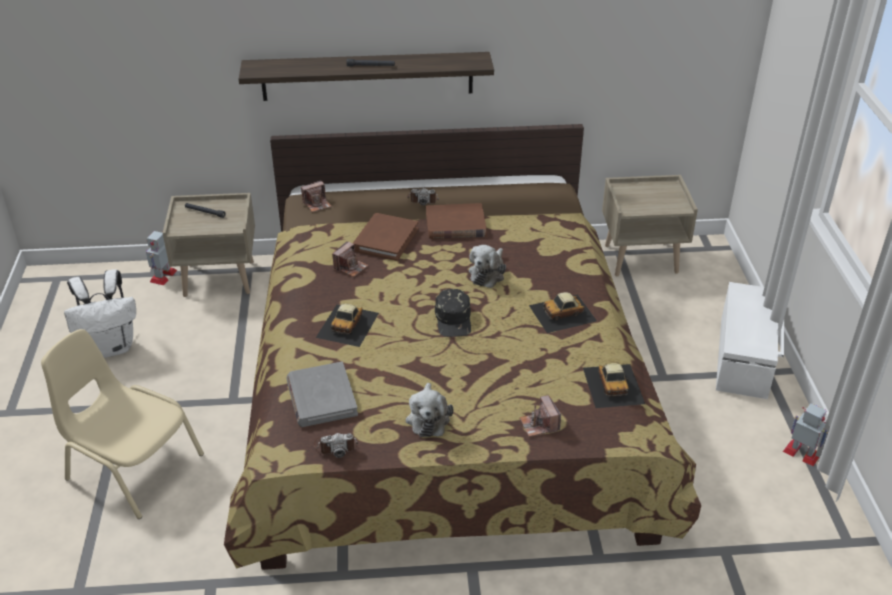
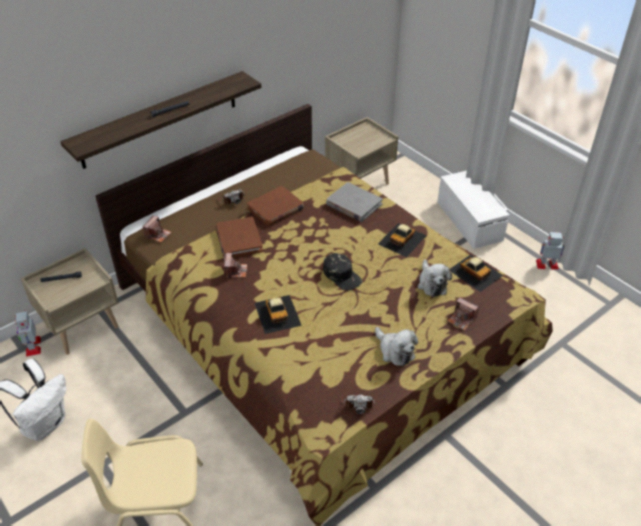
camera: 35 degrees left, 5 degrees up
(321, 397) = (313, 374): grey book -> grey book (353, 204)
(336, 445) = (357, 402): camera -> camera turned 45 degrees clockwise
(488, 273) = (331, 233): plush toy -> plush toy (432, 283)

